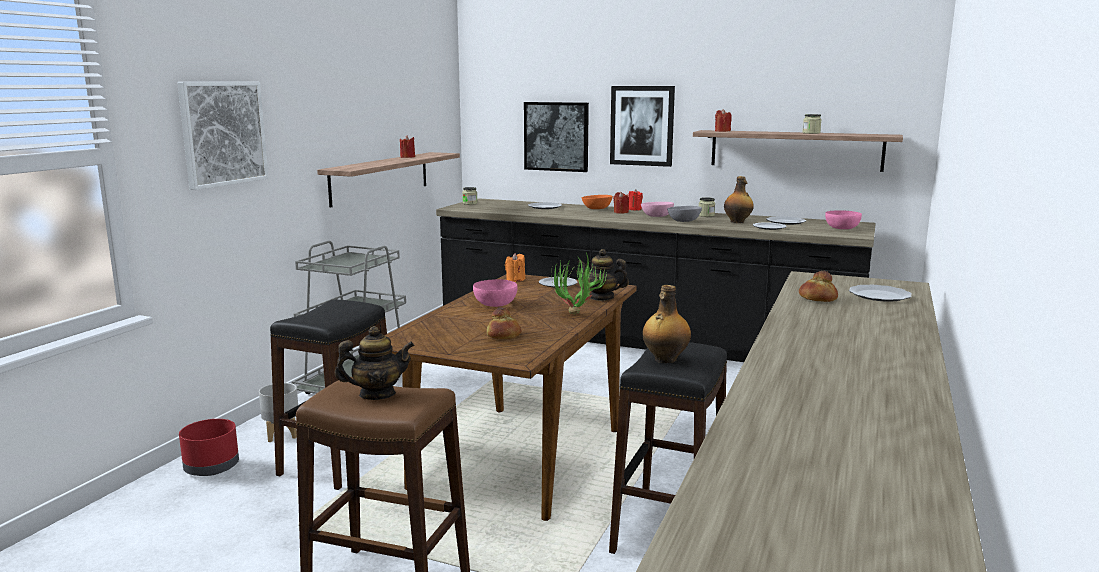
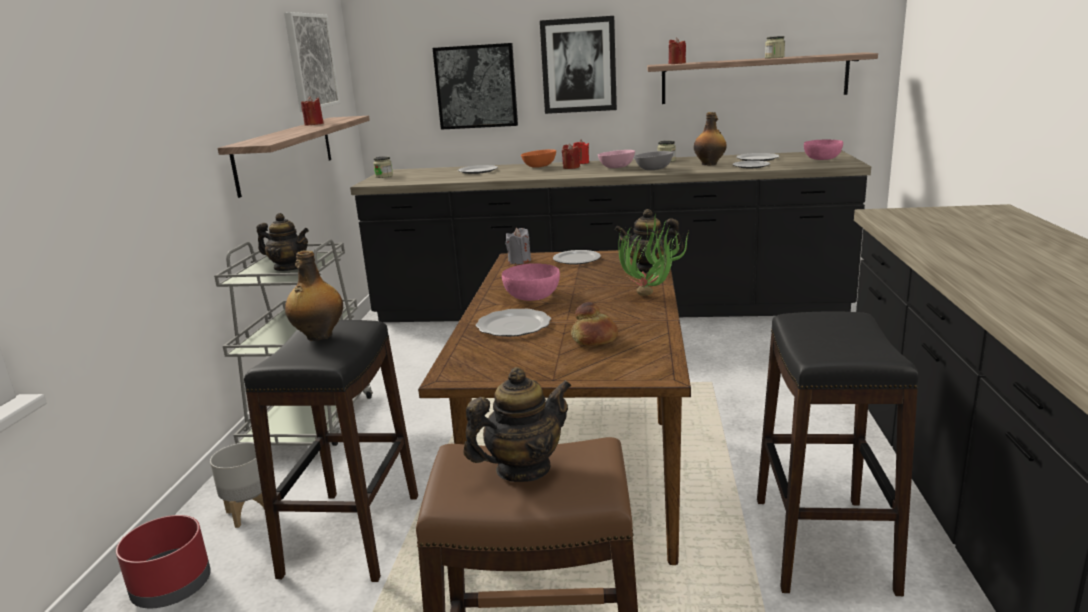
camera: 15 degrees left, 5 degrees up
(223, 133) = (93, 102): picture -> picture (311, 61)
(351, 263) = (288, 268): none -> teapot
(515, 279) = (519, 261): orange candle -> grey candle
(665, 359) = (829, 340): bottle -> bottle (318, 336)
(817, 298) = (940, 237): bread -> none
(880, 296) = (995, 225): plate -> plate (514, 326)

